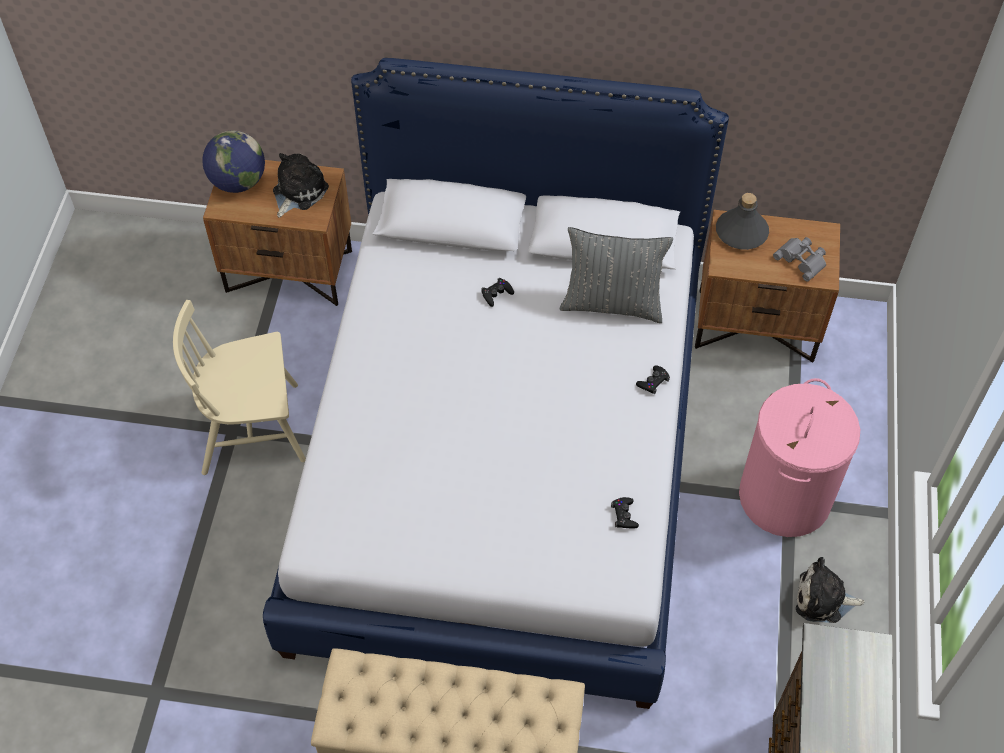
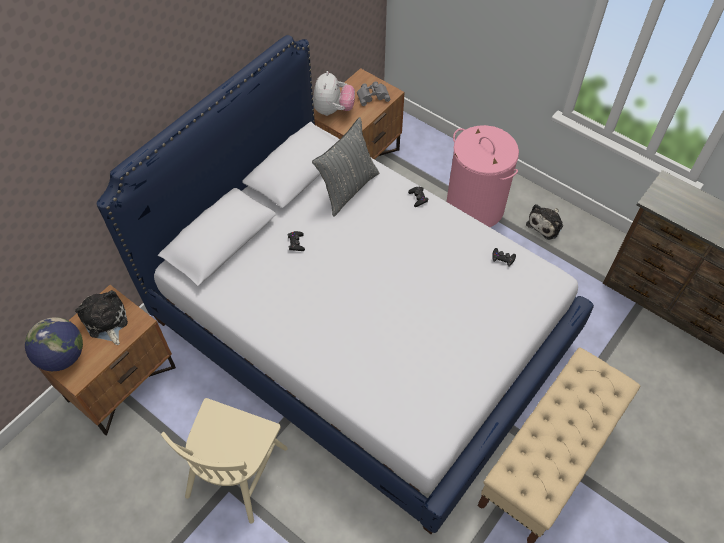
camera: 60 degrees left, 0 degrees up
(741, 232) = (333, 110): grey bottle -> plush toy

